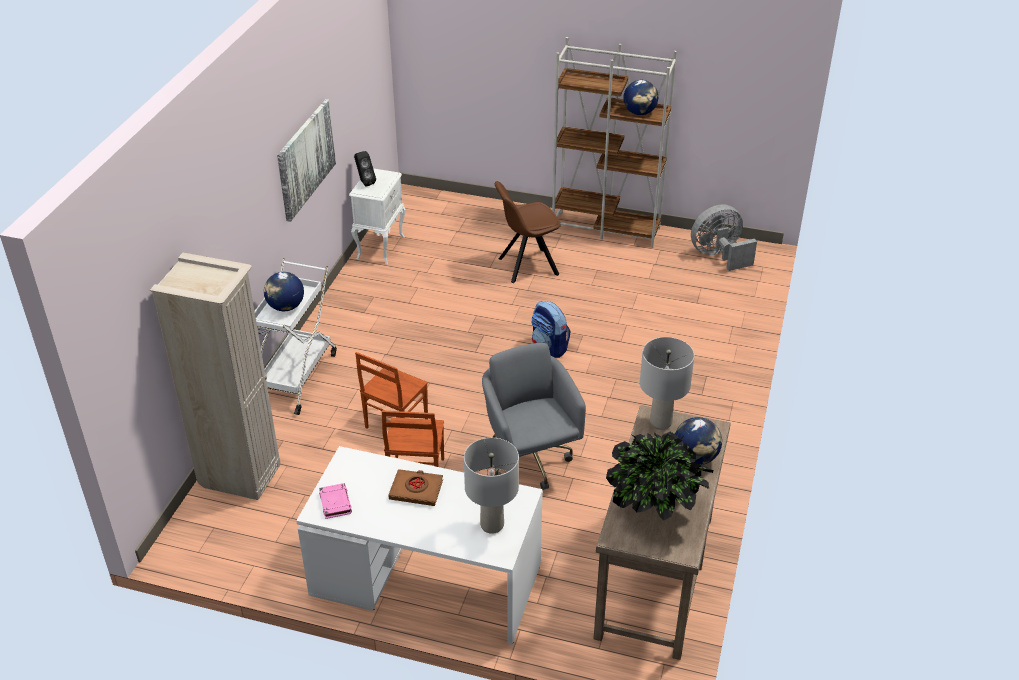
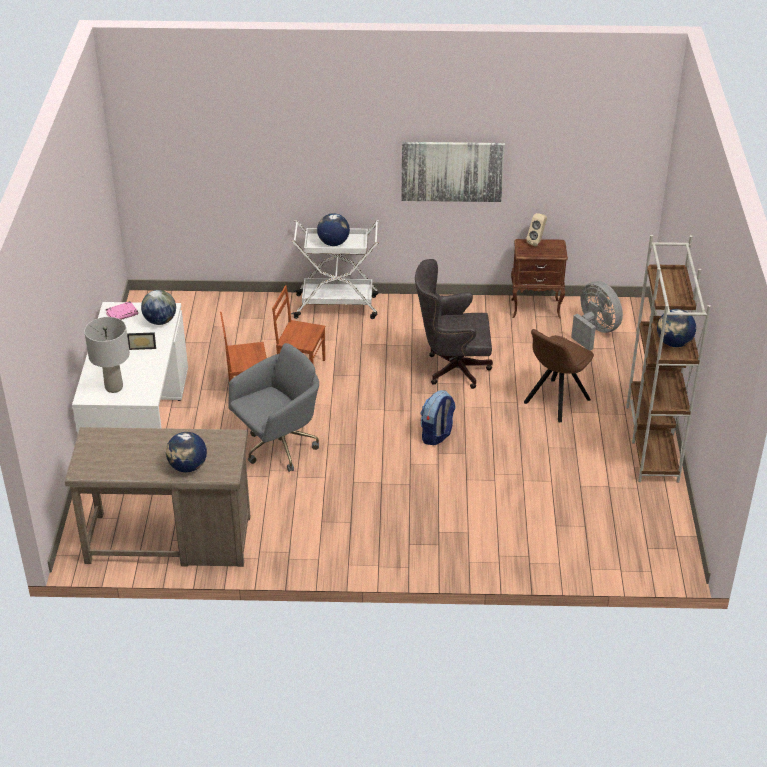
camera: 75 degrees right, 0 degrees up
(241, 475) = (221, 308): beige cabinet -> none
(364, 182) = (537, 242): black speaker -> beige speaker
(370, 468) = (160, 321): none -> globe
(380, 247) = (536, 308): white nightstand -> brown nightstand
(416, 490) = (142, 346): brown book -> picture frame
(451, 318) = (452, 369): none -> grey office chair
(527, 266) = (556, 401): brown chair -> brown chair turned 105 degrees counterclockwise
(656, 507) = (125, 451): potted plant -> none
(660, 422) = (227, 443): grey table lamp -> none
(719, 256) = (651, 534): grey fan -> grey fan (594, 331)

